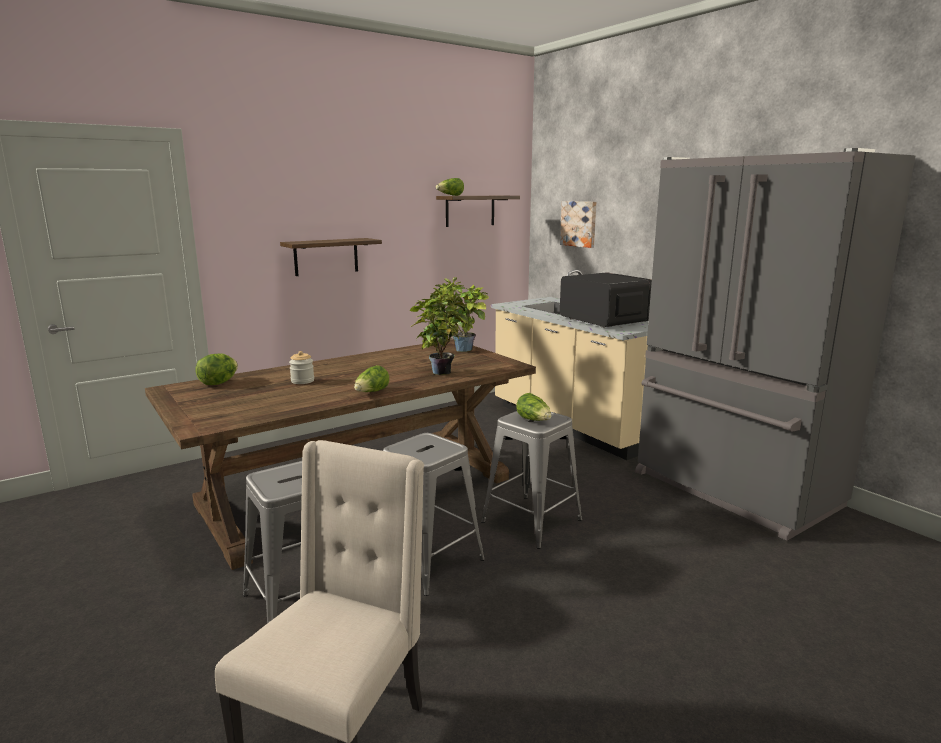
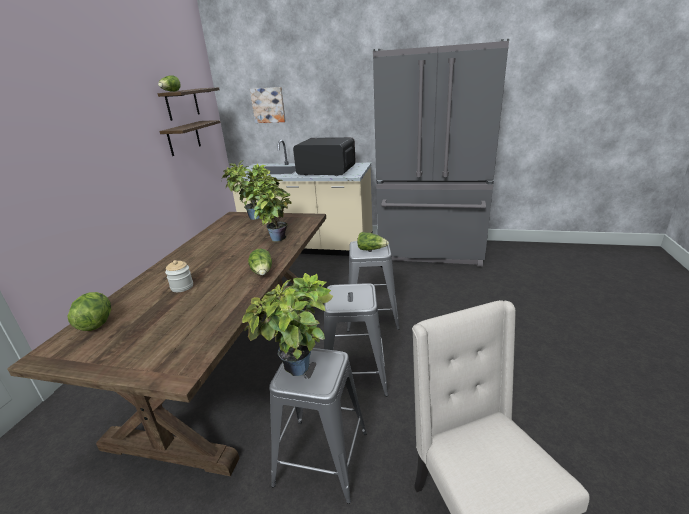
camera: 40 degrees left, 10 degrees up
(278, 476) = (298, 373): none -> potted plant
(326, 256) = (88, 166): shelf -> shelf (184, 138)

